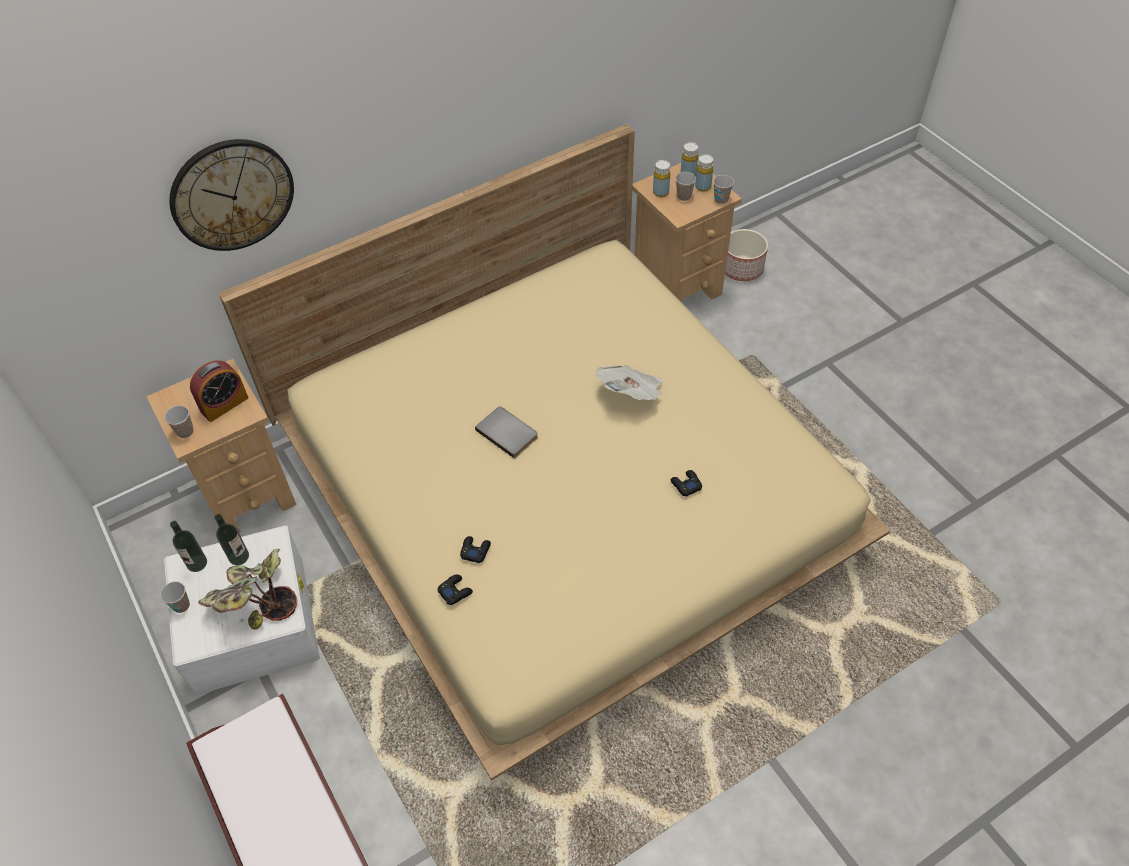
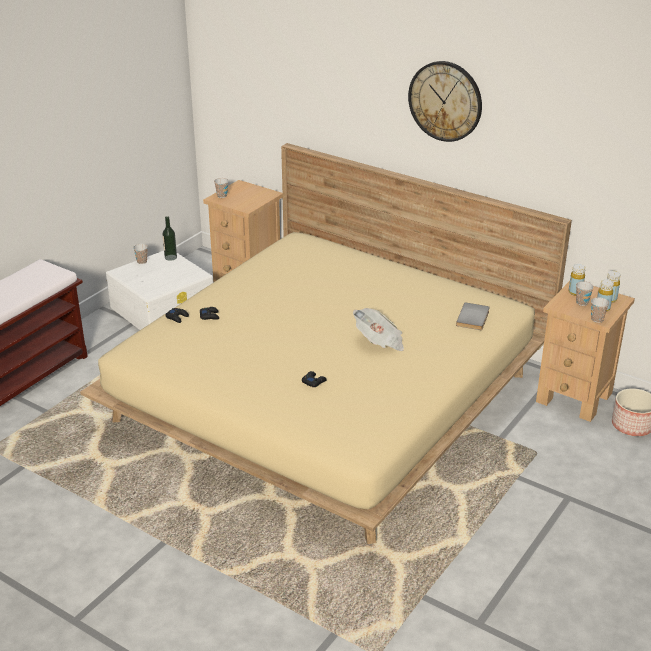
camera: 65 degrees right, 20 degrees down
(224, 404) = (248, 200): alarm clock -> none
(232, 195) = (313, 89): wall clock -> wall clock (445, 101)
(239, 556) = (182, 268): bottle -> none
(256, 602) = (155, 281): potted plant -> none
(508, 432) = (309, 304): grey book -> grey book (474, 318)

